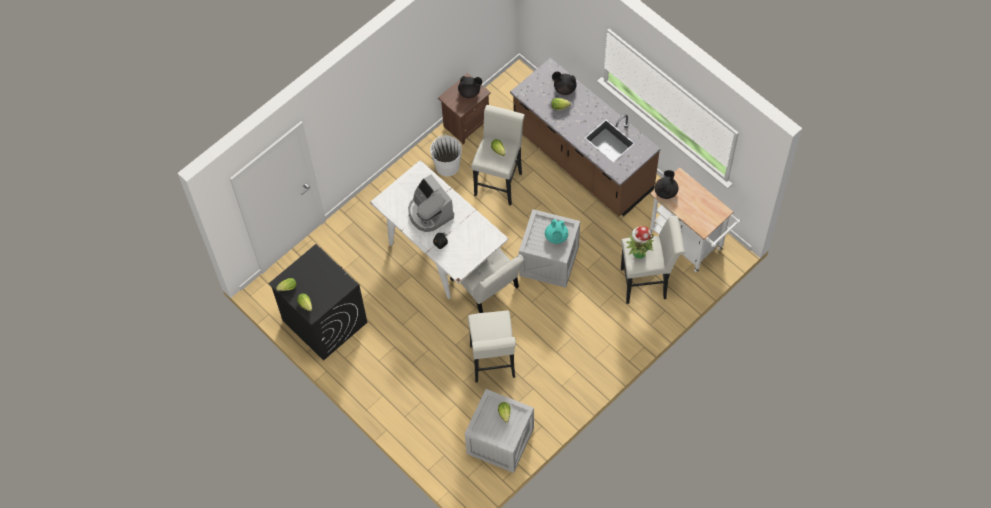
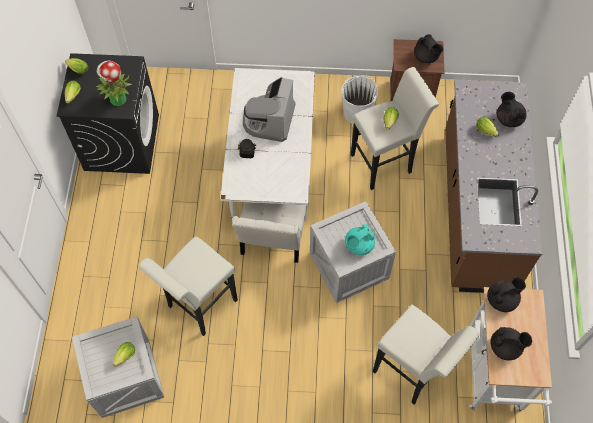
camera: 45 degrees right, 0 degrees up
(638, 253) = (410, 333): potted plant -> potted plant (117, 99)
(692, 213) = (505, 347): none -> black teapot

